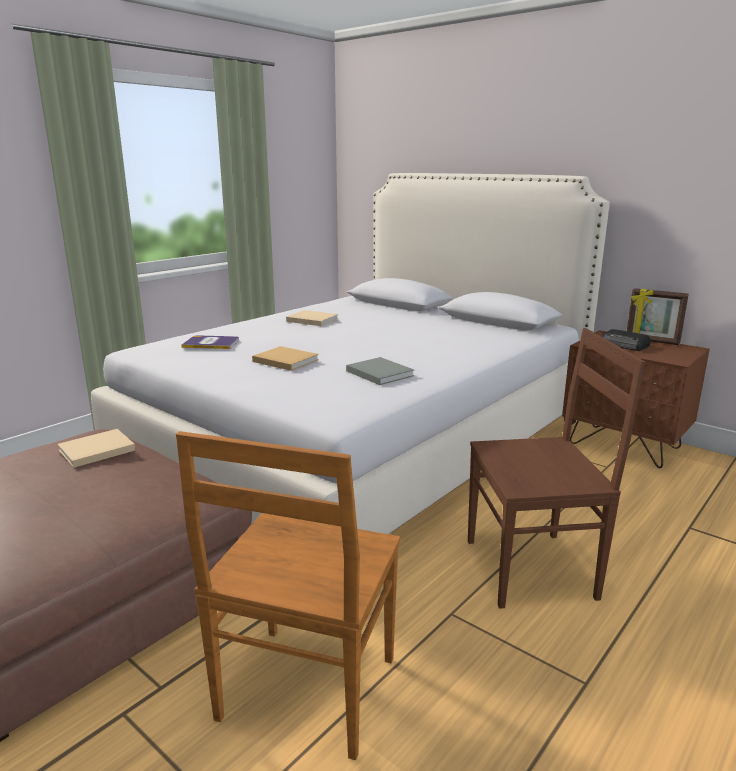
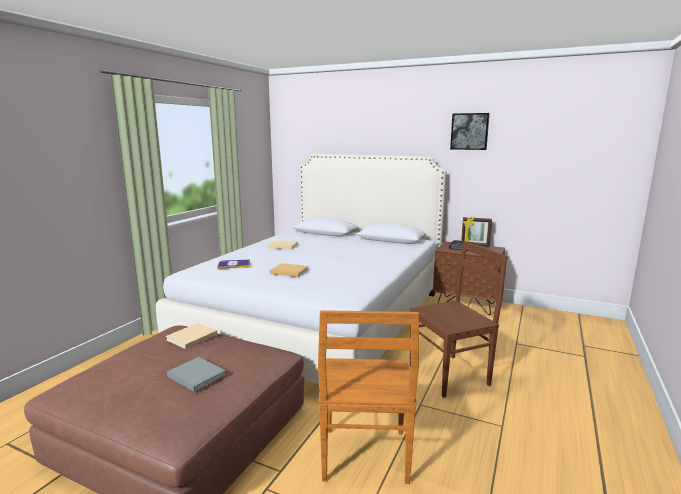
camera: 15 degrees left, 5 degrees down
(378, 373) = (349, 274): grey book -> grey book (195, 375)
(660, 127) = (469, 131): none -> picture

